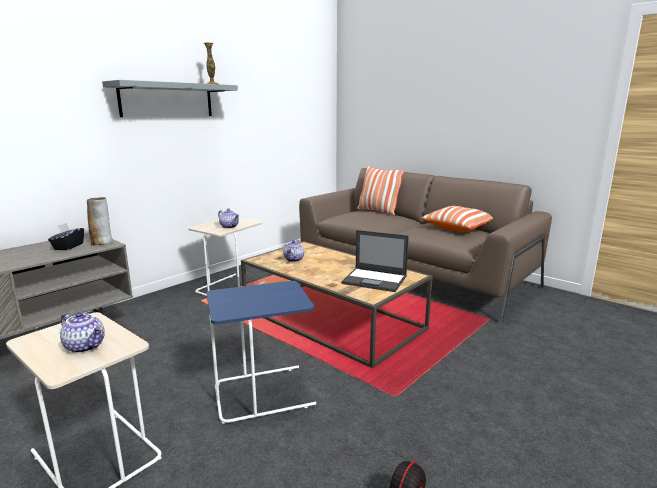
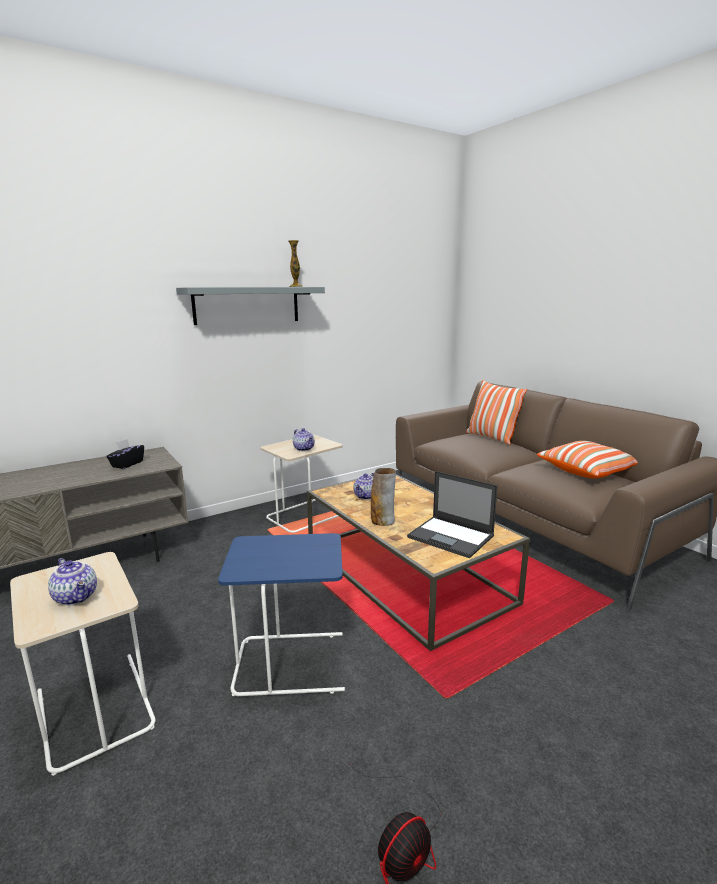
camera: 15 degrees right, 0 degrees up
(102, 242) = (161, 461): vase -> vase (383, 521)

